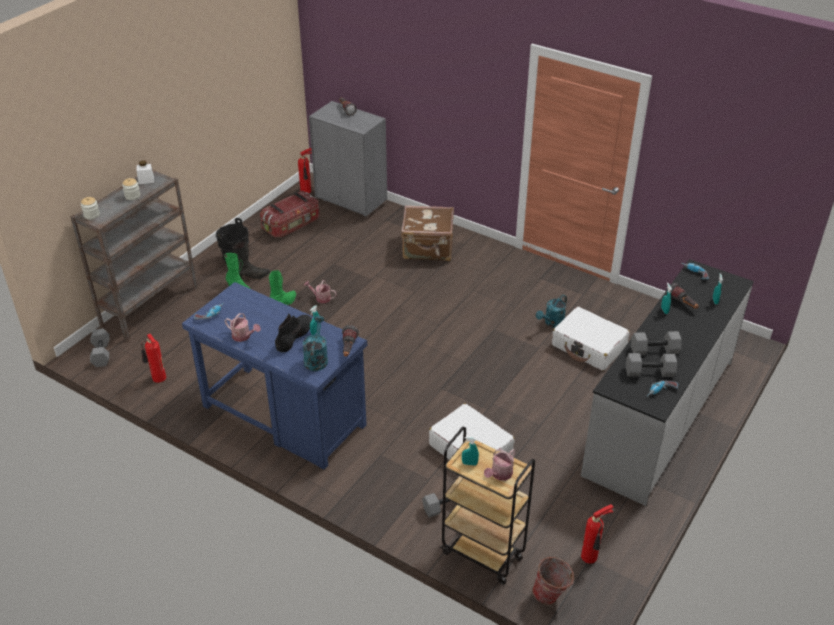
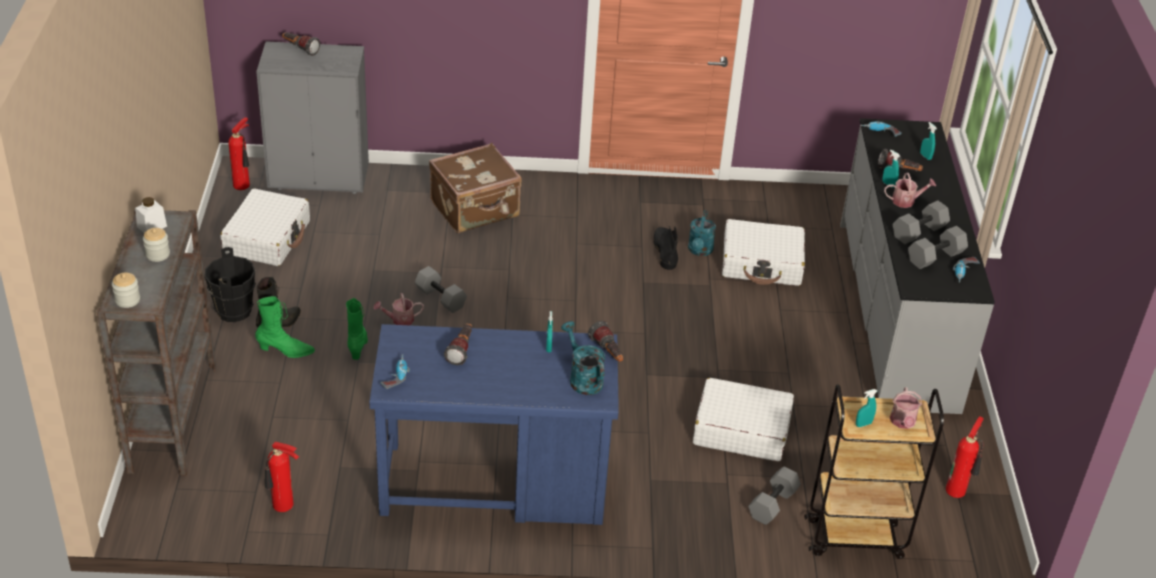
camera: 35 degrees left, 0 degrees up
(101, 353) = (165, 507): grey dumbbell -> grey dumbbell (439, 298)
(243, 336) = (467, 387): watering can -> watering can (906, 201)
(262, 313) = (461, 350): none -> flashlight
(292, 225) = (267, 238): storage box -> white suitcase
(294, 335) = (528, 361): black boot -> black boot (665, 251)
(551, 596) = (955, 547): bucket -> none

